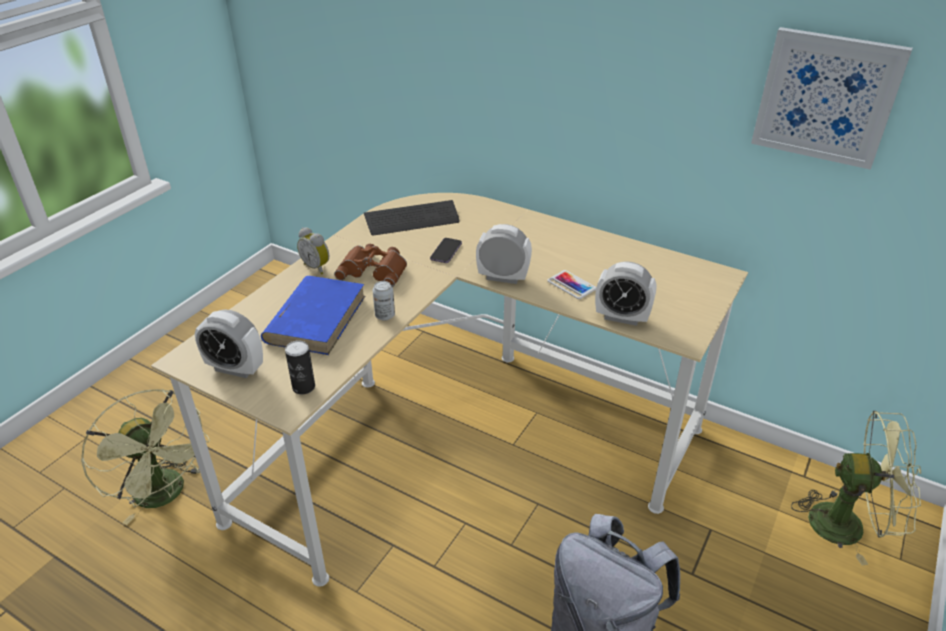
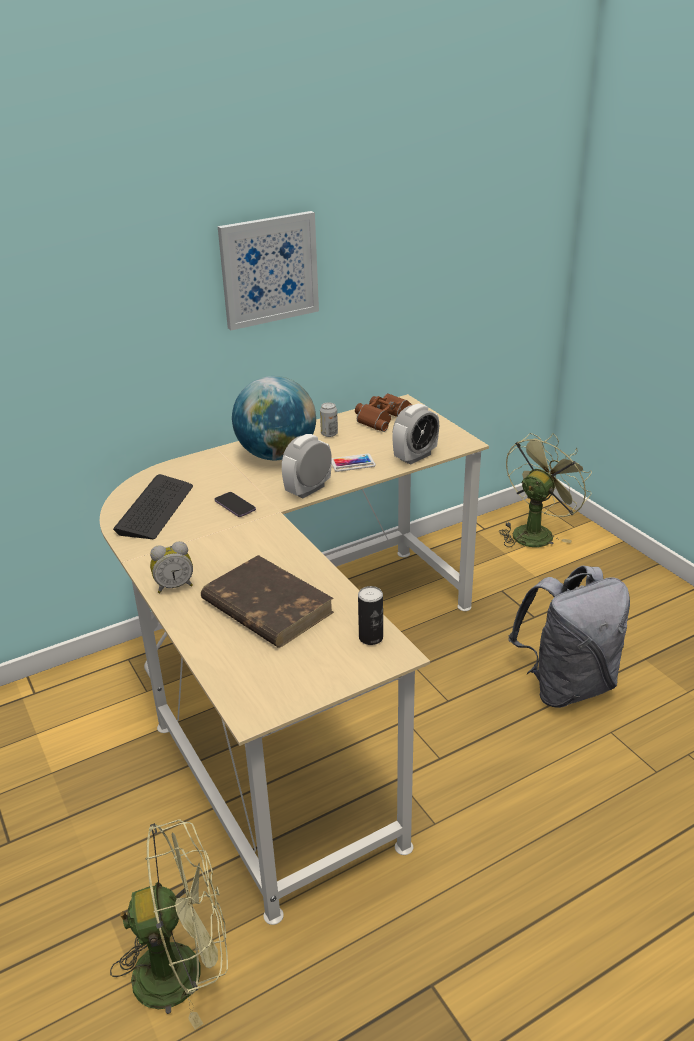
camera: 60 degrees left, 5 degrees down
(235, 368) = (303, 677): alarm clock -> none
(316, 318) = (266, 606): blue book -> brown book
(374, 269) = (219, 552): brown binoculars -> brown binoculars (382, 417)
(385, 315) = (303, 565): can -> can (329, 434)
(544, 242) = (277, 455): none -> globe
(826, 97) = (424, 232): picture -> picture (269, 269)

